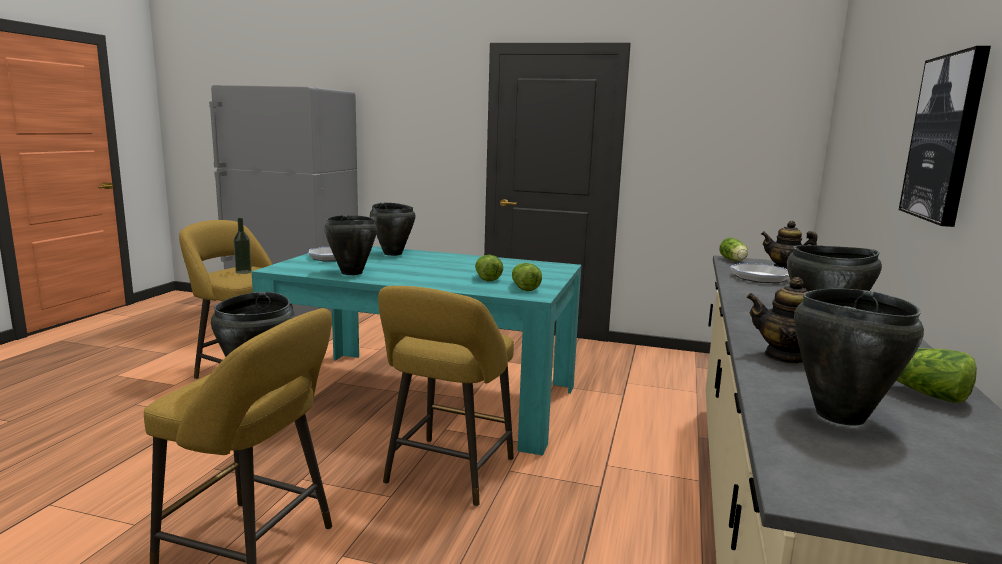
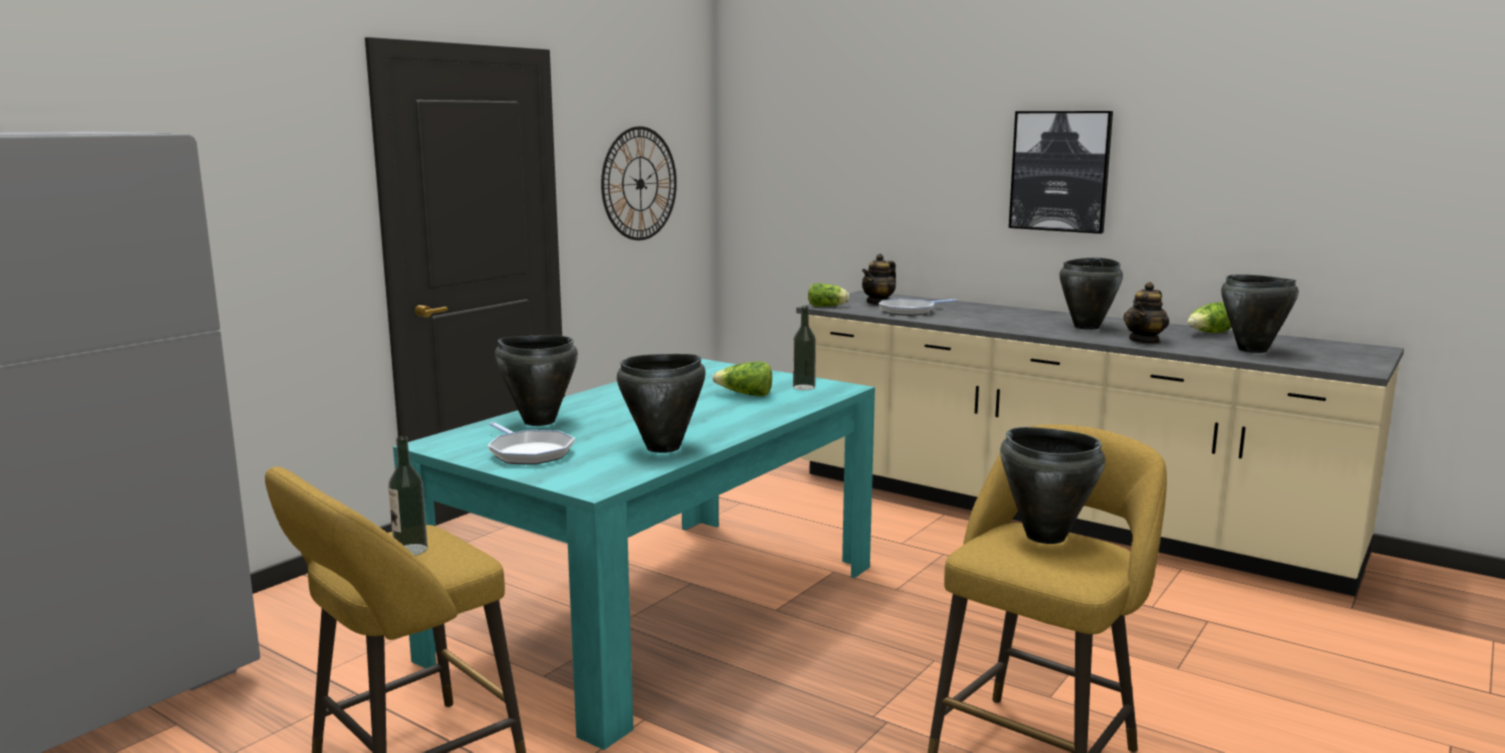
camera: 70 degrees left, 0 degrees up
(447, 475) = (895, 622): yellow stool -> none
(524, 287) = (804, 387): lettuce -> bottle
(716, 145) = (640, 183): none -> wall clock

